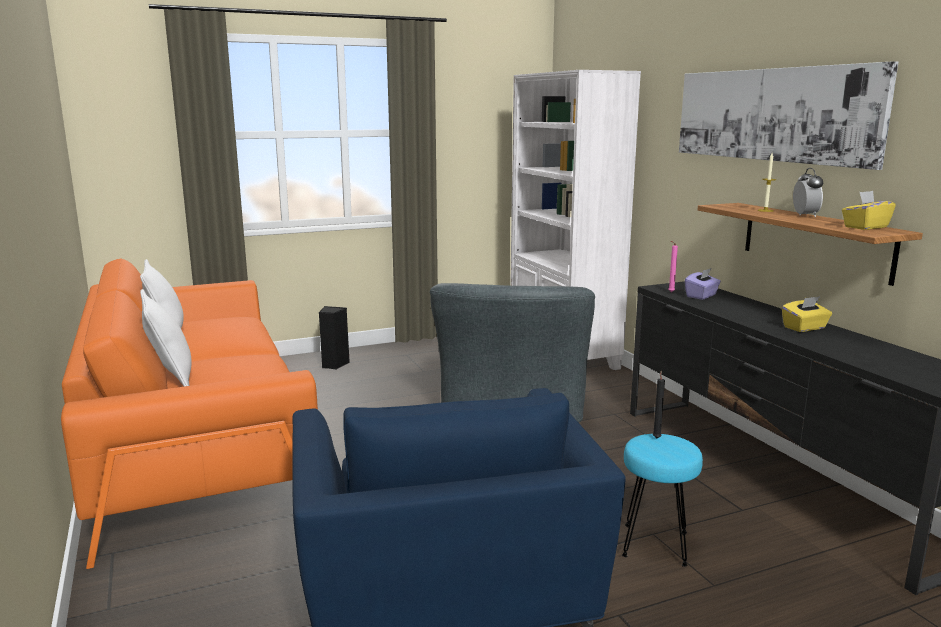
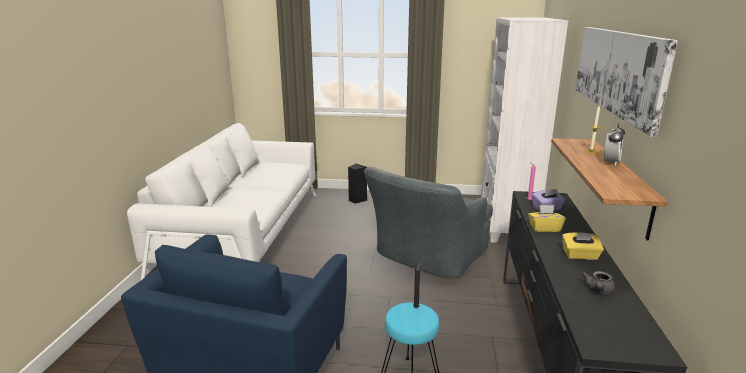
camera: 30 degrees right, 5 degrees up
(196, 442) = (244, 232): orange sofa -> white sofa
(865, 227) = (627, 185): yellow tissue box -> yellow tissue box (544, 228)
(870, 351) = (598, 291): none -> grey teapot

